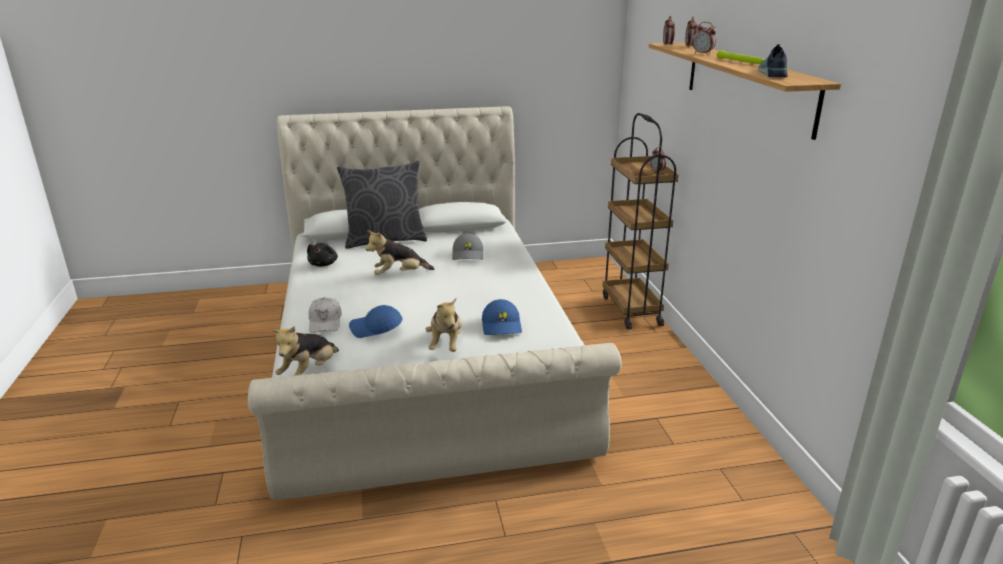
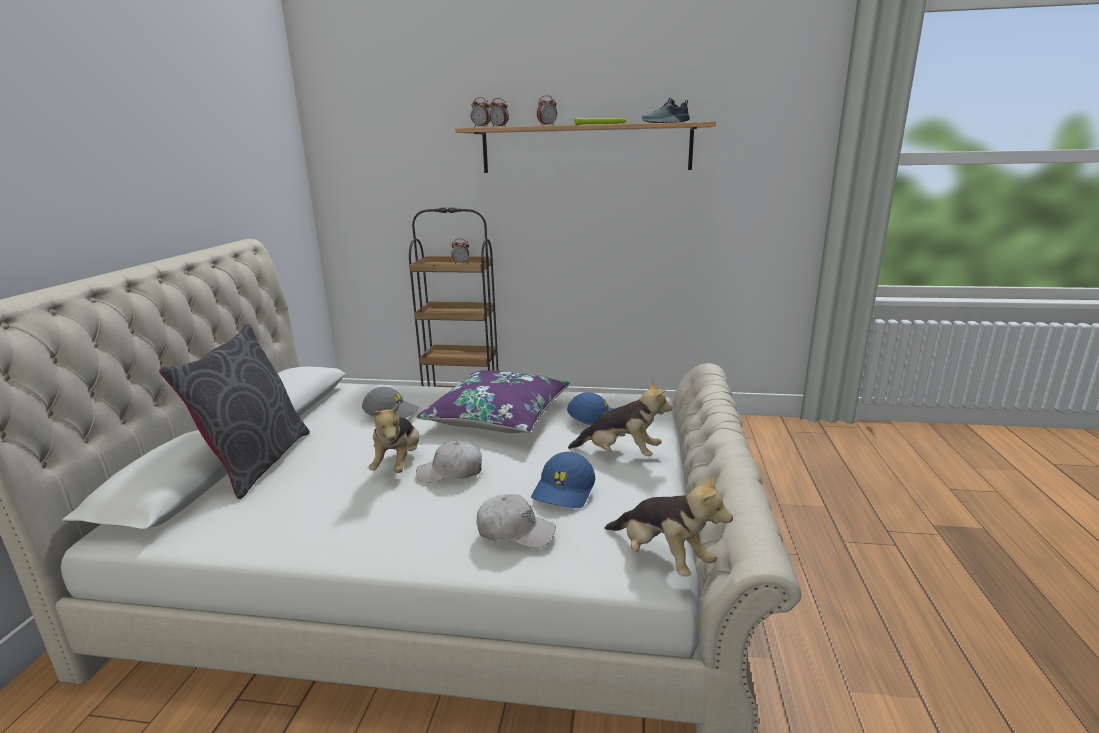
camera: 70 degrees left, 5 degrees down
(323, 264) = (278, 525): black plush toy -> none
(390, 290) = (451, 472): none -> white cap
(485, 289) = (498, 416): none -> purple pillow

